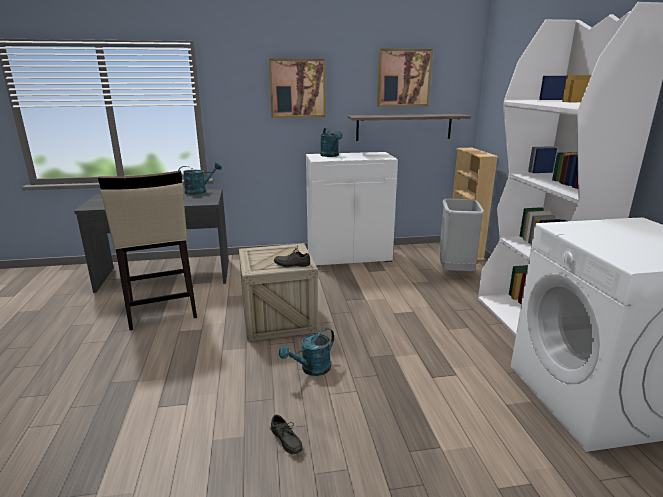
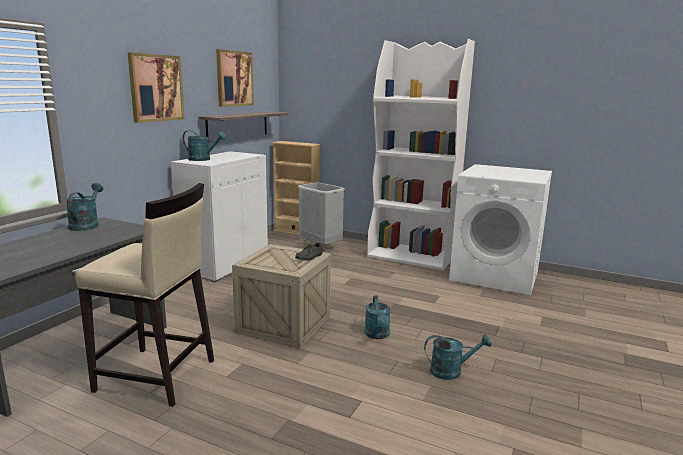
camera: 55 degrees left, 5 degrees down
(285, 441) = (451, 371): grey shoe -> turquoise watering can

